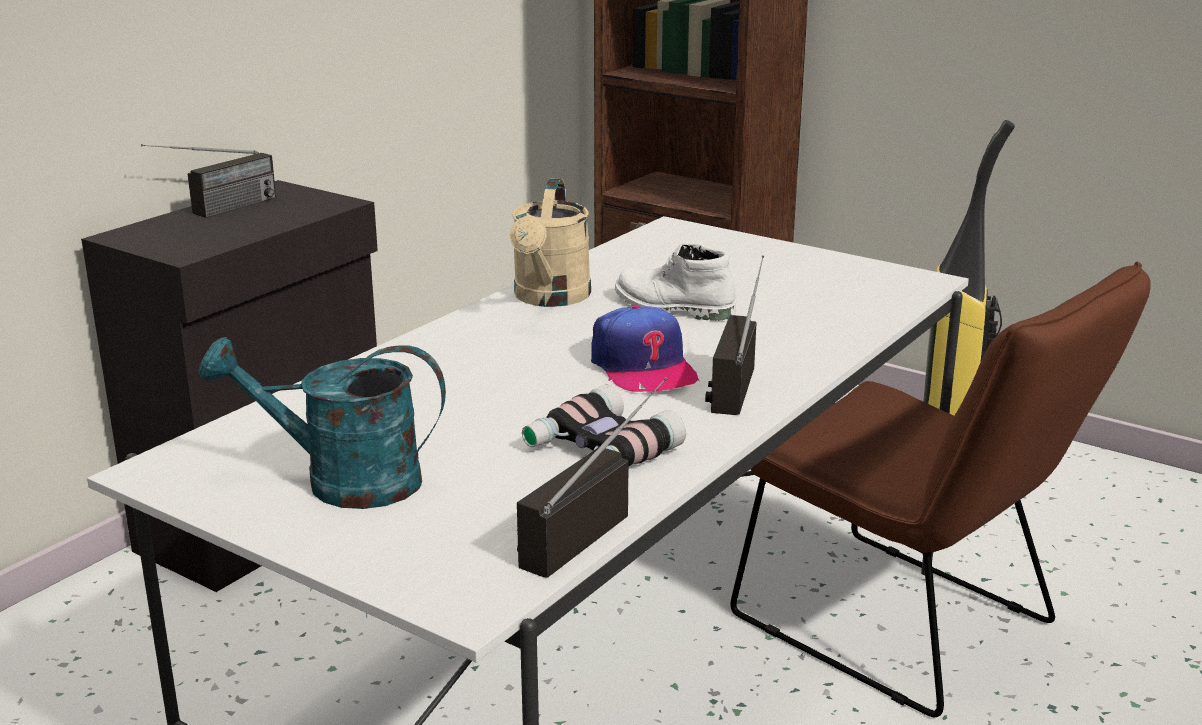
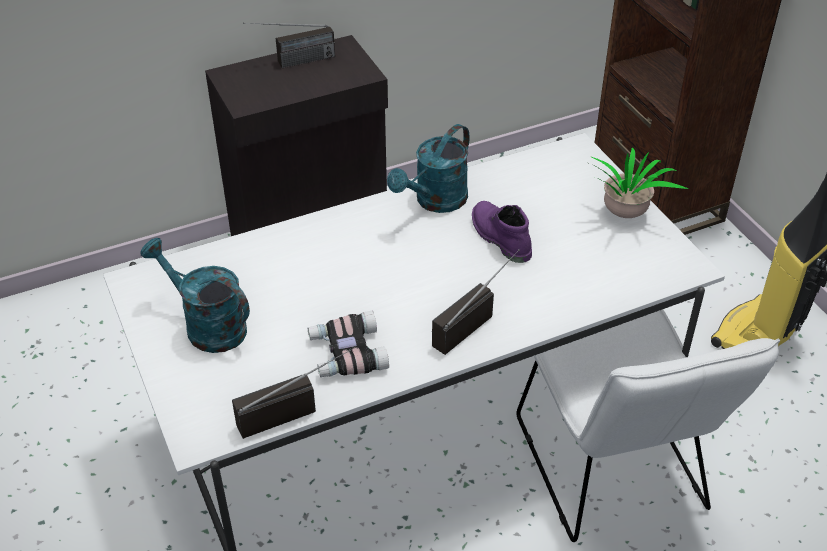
camera: 30 degrees right, 20 degrees up
(550, 298) = (435, 202): beige watering can -> turquoise watering can
(643, 367) = (431, 290): cap -> none
(672, 307) = (499, 238): white boot -> purple boot
(797, 261) = (624, 216): none -> potted plant
(910, 629) = (614, 474): brown chair -> white chair

